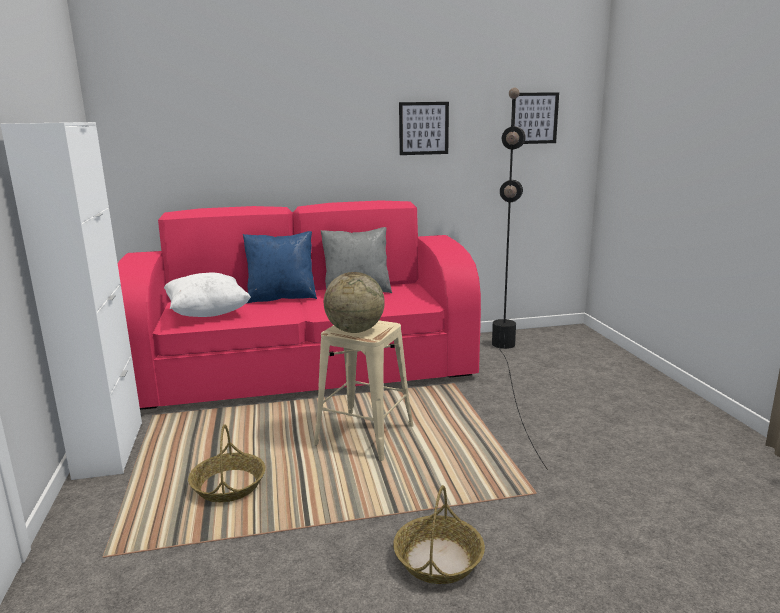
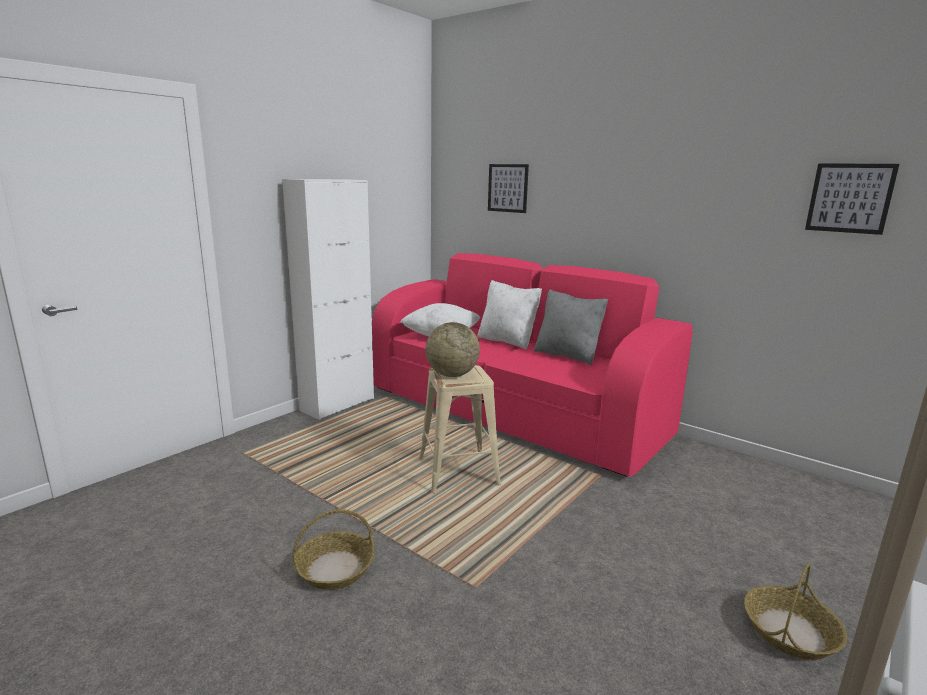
camera: 50 degrees right, 0 degrees up
(228, 485) = (340, 454): basket -> basket (789, 631)
(282, 298) = (507, 341): blue pillow -> white pillow
(423, 128) = (690, 201): picture -> picture (508, 188)
(509, 370) = (681, 493): black floor lamp -> none

